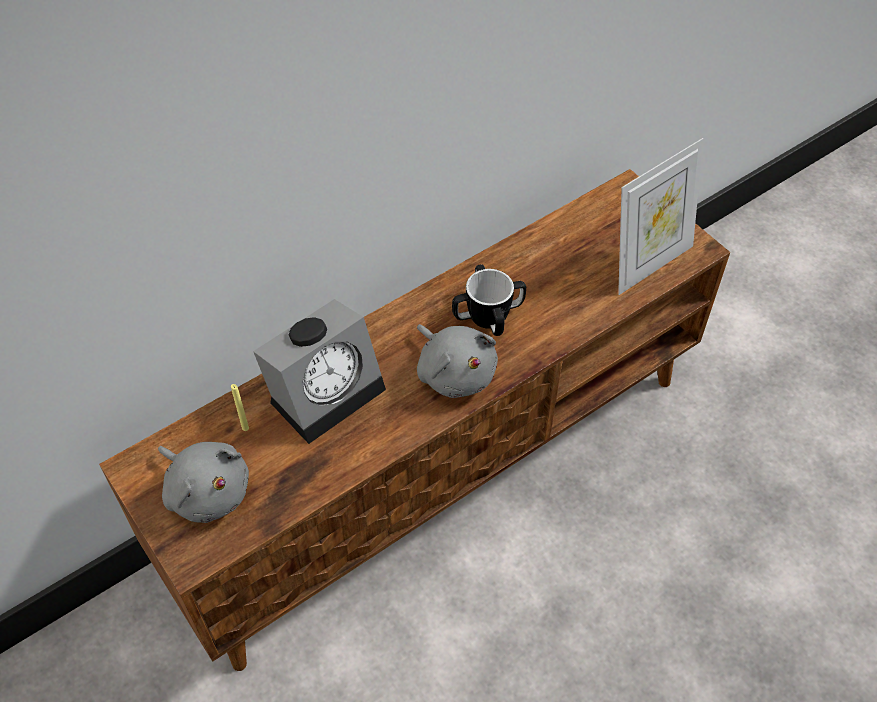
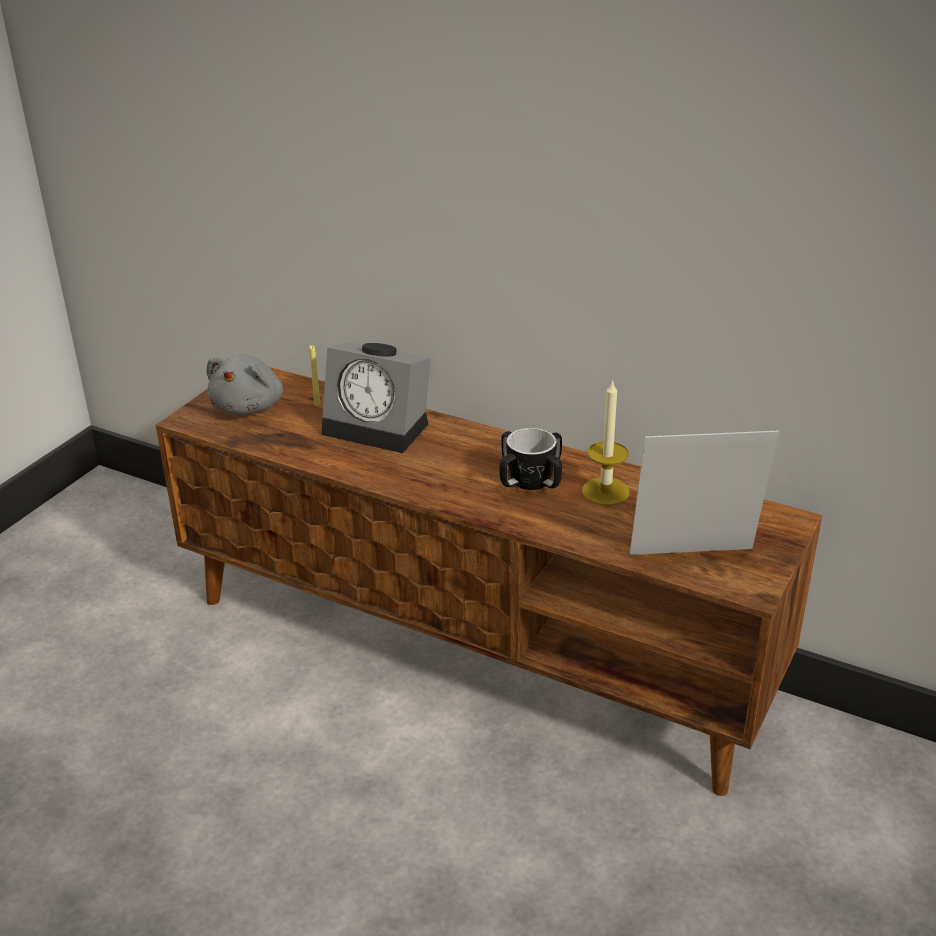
camera: 65 degrees right, 20 degrees down
(454, 372) = (449, 481): grey plush toy -> none
(532, 274) = (605, 491): none -> candle
(648, 263) = (693, 559): picture frame -> picture frame turned 150 degrees clockwise

